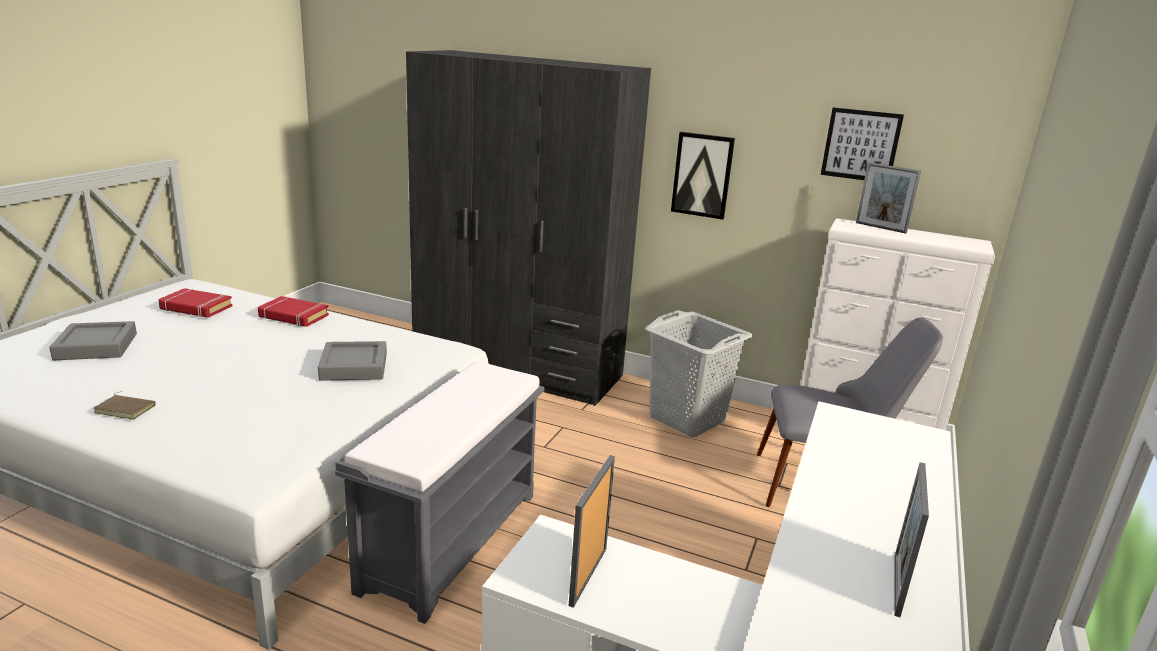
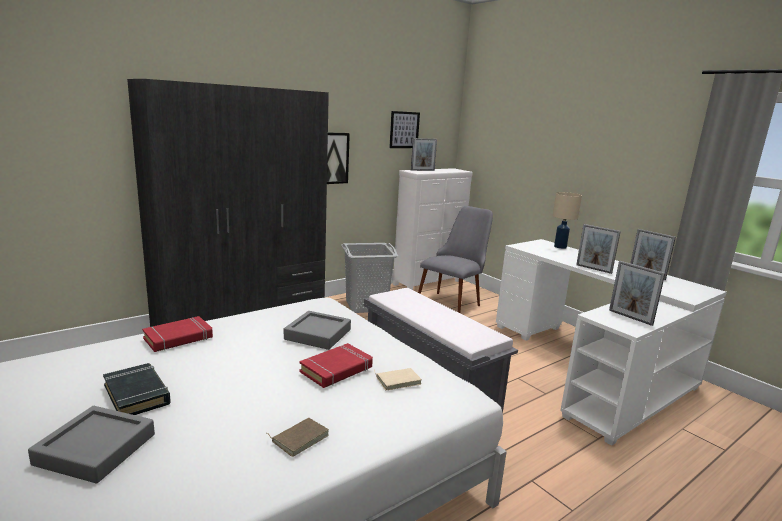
camera: 60 degrees left, 5 degrees down
(180, 334) = (137, 394): none -> black book
(196, 308) = (74, 378): red book -> red book (336, 370)
(258, 428) = (397, 380): none -> beige book
(817, 506) = (593, 269): none -> picture frame
(926, 456) = (560, 247): none -> beige table lamp

